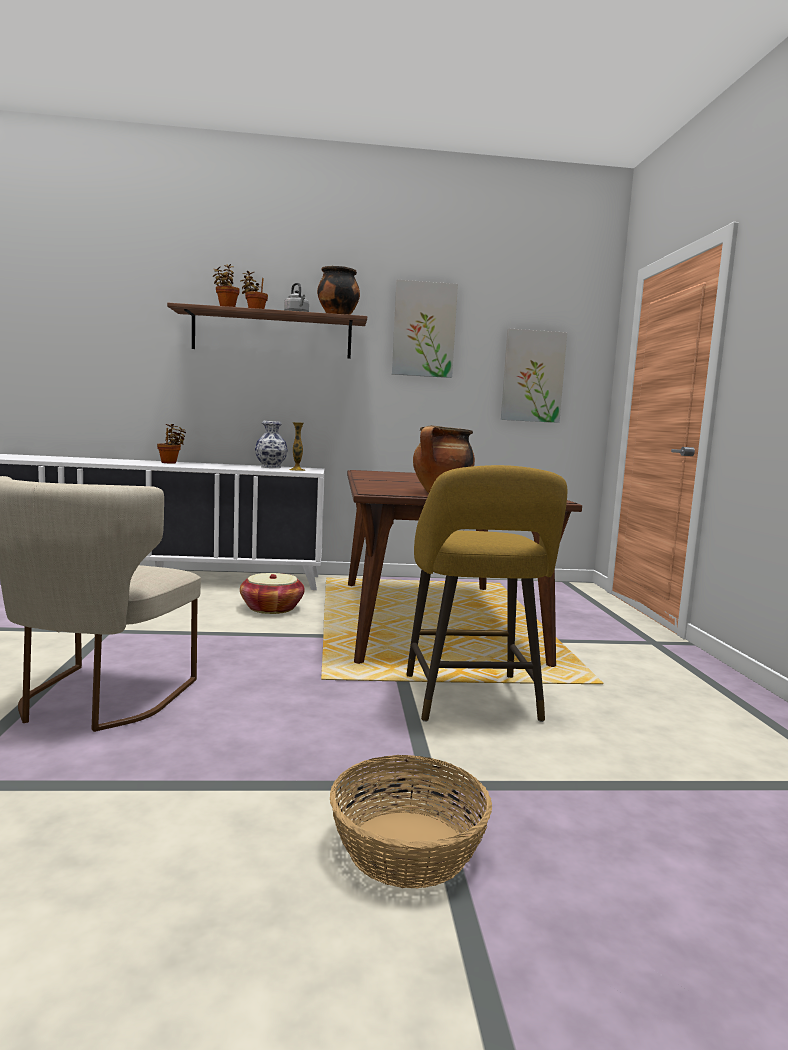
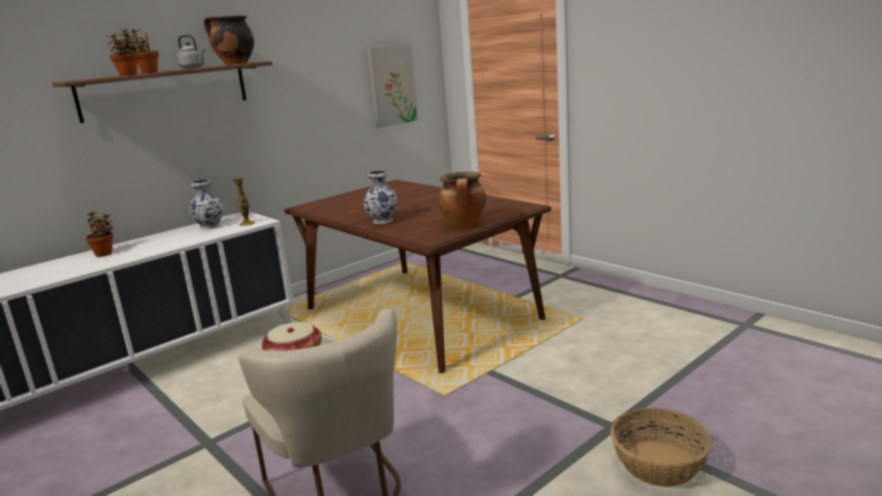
camera: 35 degrees left, 10 degrees up
(388, 482) = (383, 220): none -> vase
(424, 330) = (303, 60): picture -> none
(473, 701) = (546, 365): yellow stool -> none

